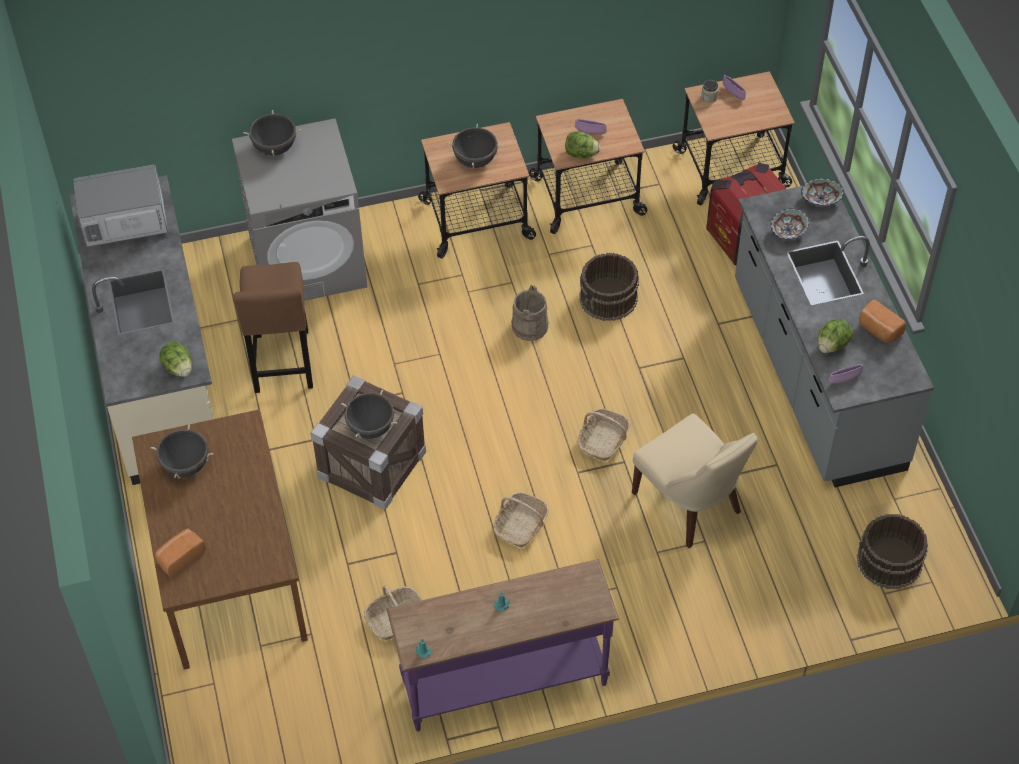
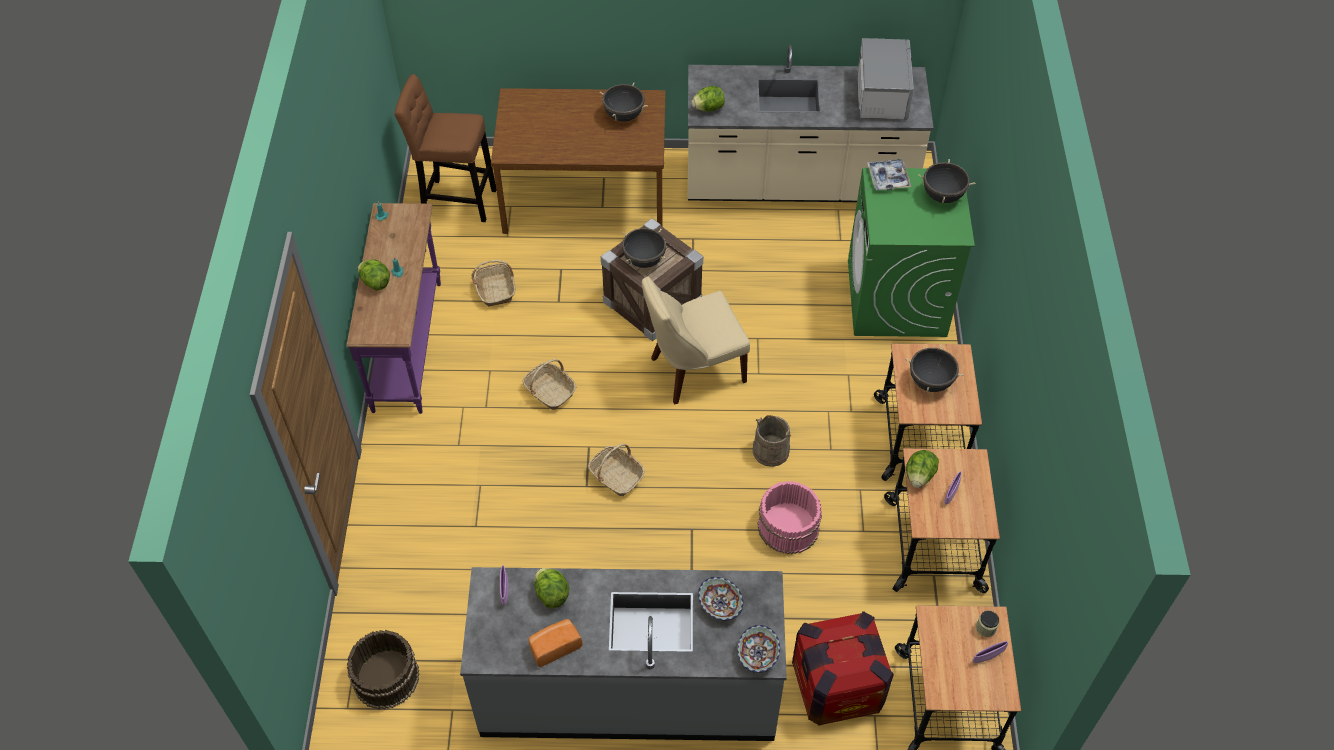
camera: 105 degrees right, 0 degrees up
(180, 557) = (540, 102): bread -> none
(261, 191) = (888, 178): none -> tray
(282, 365) = (779, 261): brown stool -> brown stool (455, 200)
(308, 261) = (896, 299): grey washing machine -> green washing machine
(524, 621) = (375, 282): none -> lettuce
(608, 298) = (787, 527): brown bucket -> pink bucket
(690, 505) = (518, 525): beige chair -> beige chair (693, 370)

